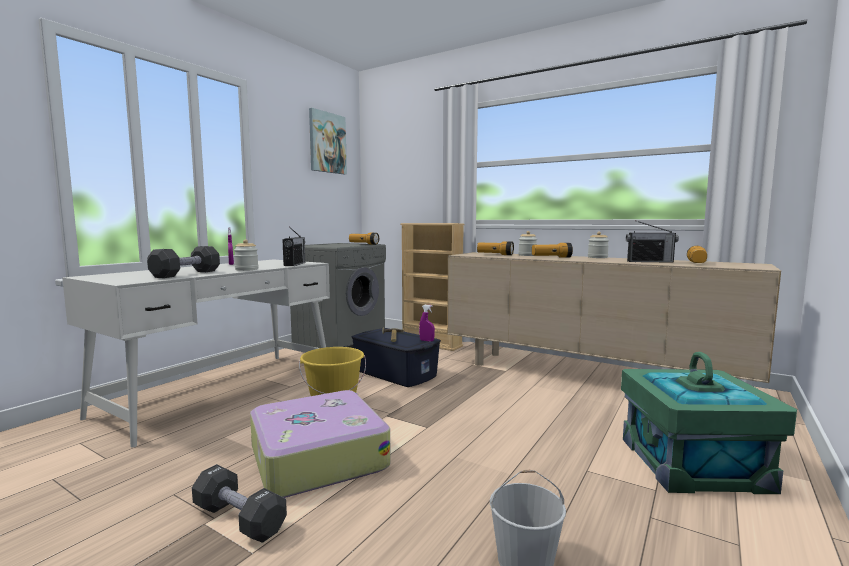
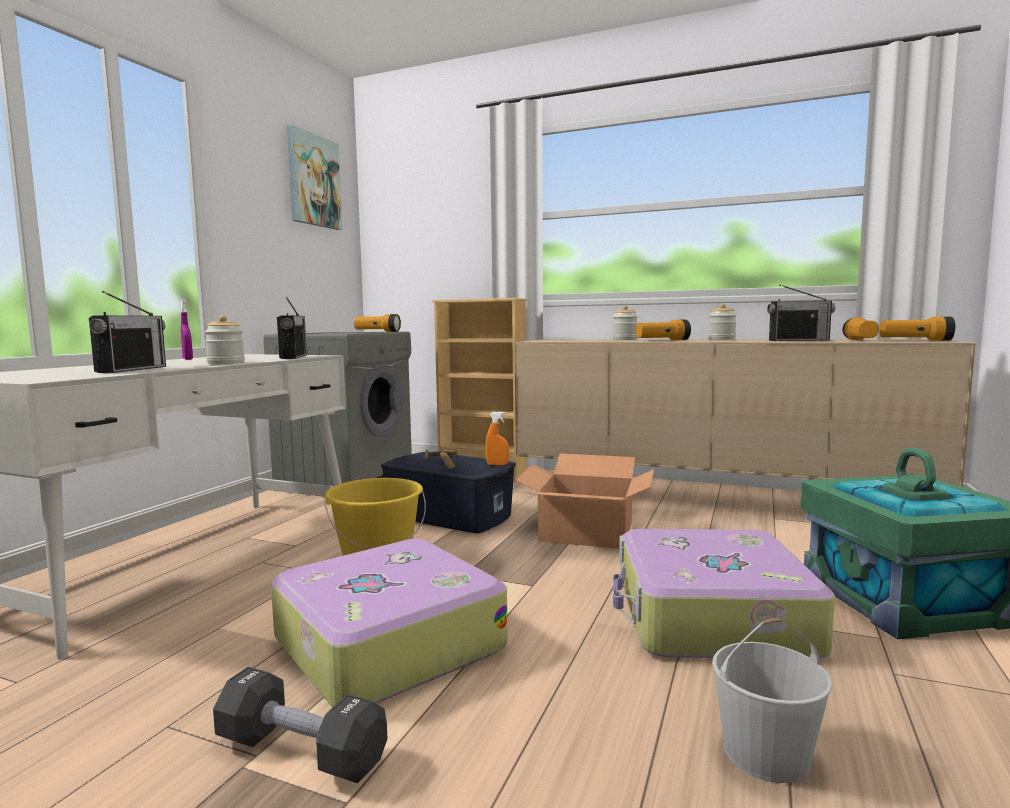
camera: 10 degrees left, 0 degrees up
(186, 274) = (132, 370): black dumbbell -> radio
(426, 340) = (497, 464): purple spray bottle -> orange spray bottle
(482, 392) = (586, 532): none -> cardboard box
(495, 254) = (579, 340): flashlight -> flashlight (915, 340)
(537, 462) = (710, 618): none -> suitcase

